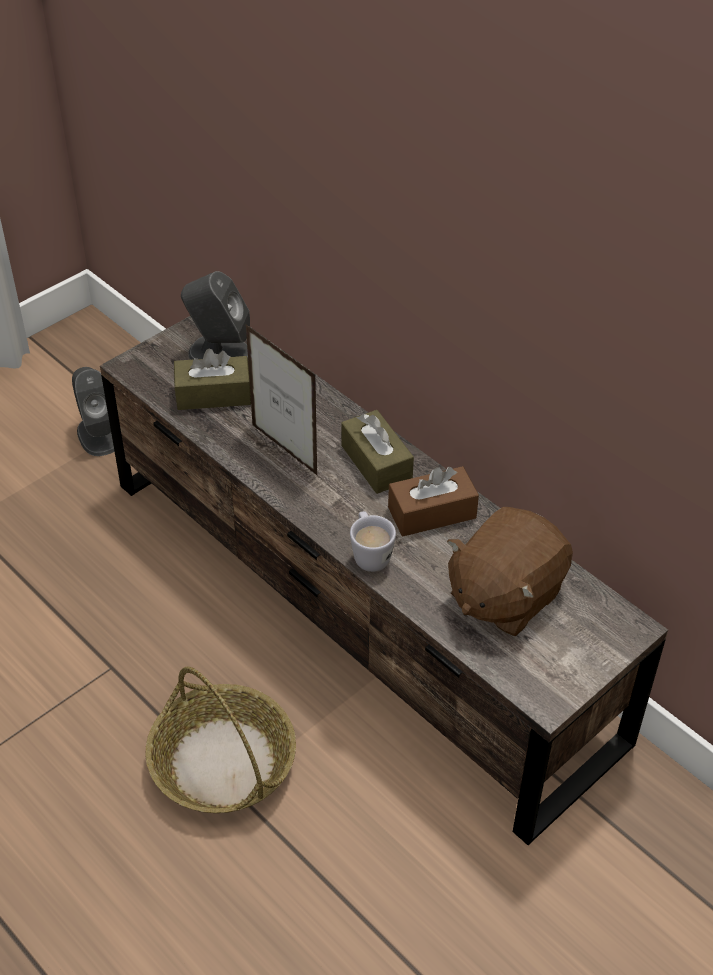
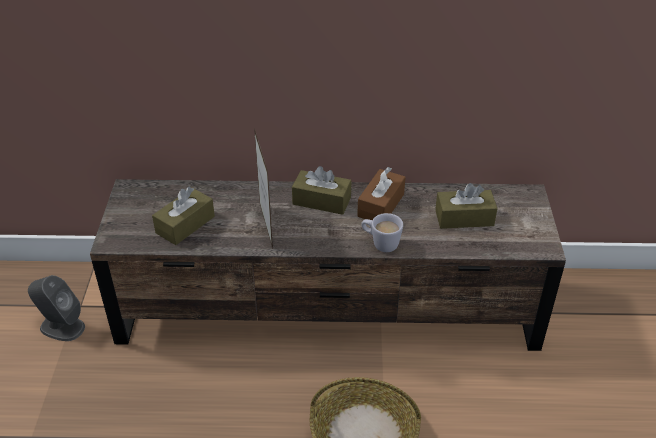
camera: 45 degrees left, 5 degrees down
(219, 353) = (157, 202): grey speaker -> none
(284, 450) = (266, 226): picture frame -> picture frame turned 105 degrees counterclockwise
(504, 595) = (464, 218): brown plush toy -> brown tissue box

